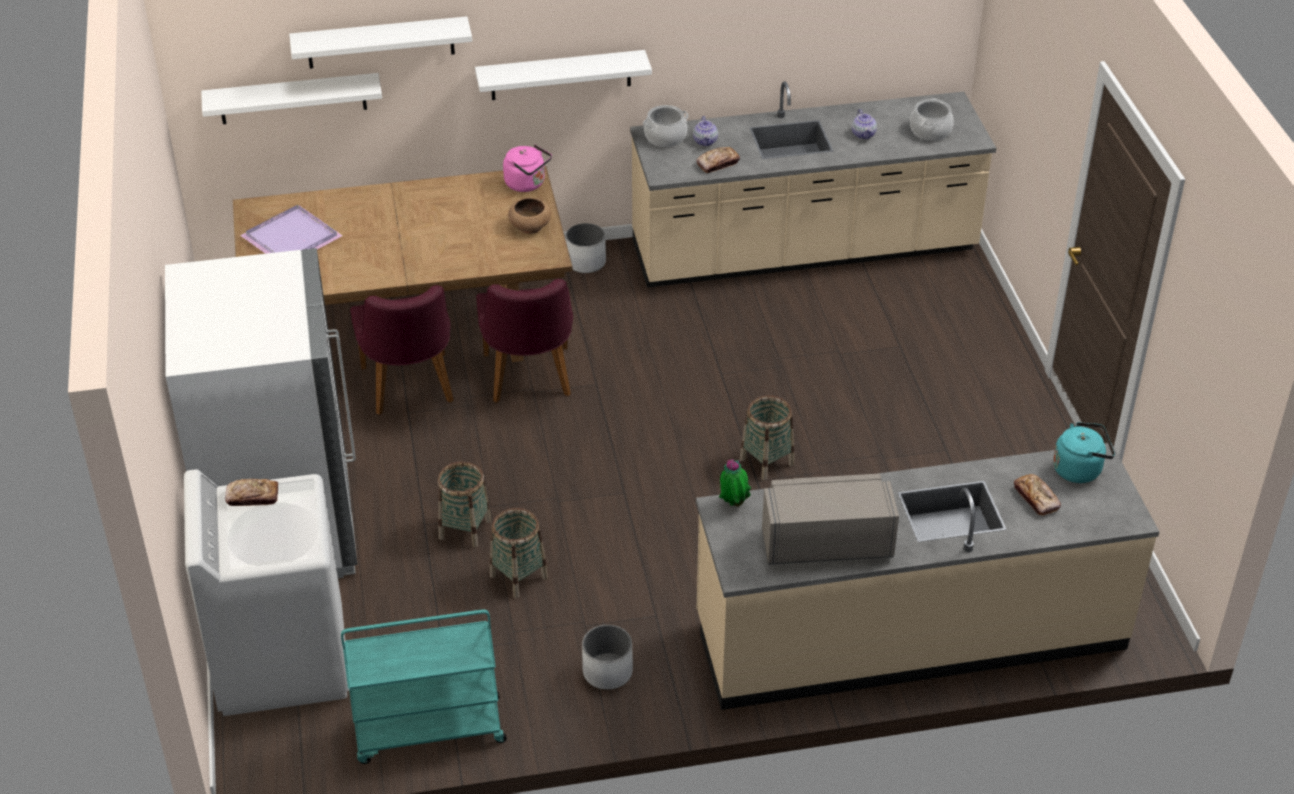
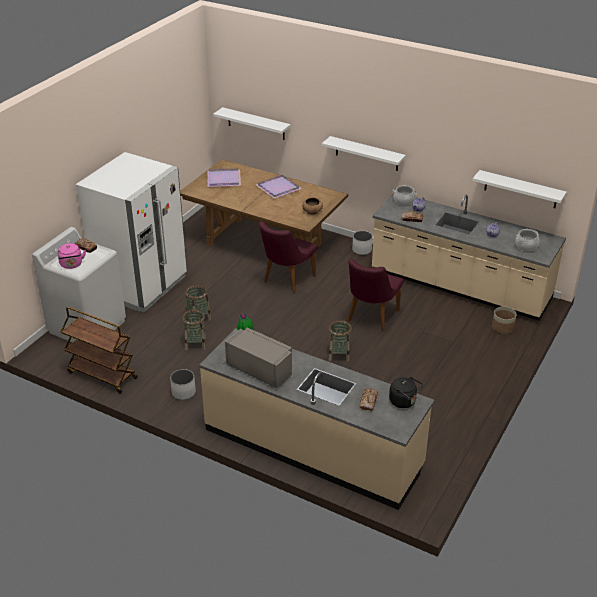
camera: 40 degrees right, 5 degrees down
(380, 42) = (292, 110): white shelf -> white shelf (520, 189)
(410, 390) = (239, 263): purple chair -> purple chair (370, 318)
(413, 208) = (278, 187): none -> purple tray
(428, 731) = (101, 375): turquoise cart -> brown cart
(527, 184) = (332, 197): pink kettle -> pink kettle (71, 265)
(937, 286) = (502, 327): none -> planter
(1080, 469) = (404, 402): turquoise kettle -> black kettle

